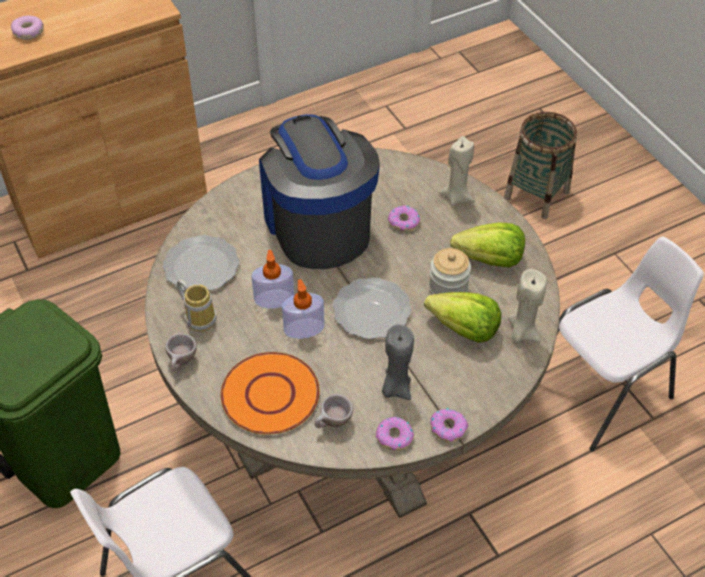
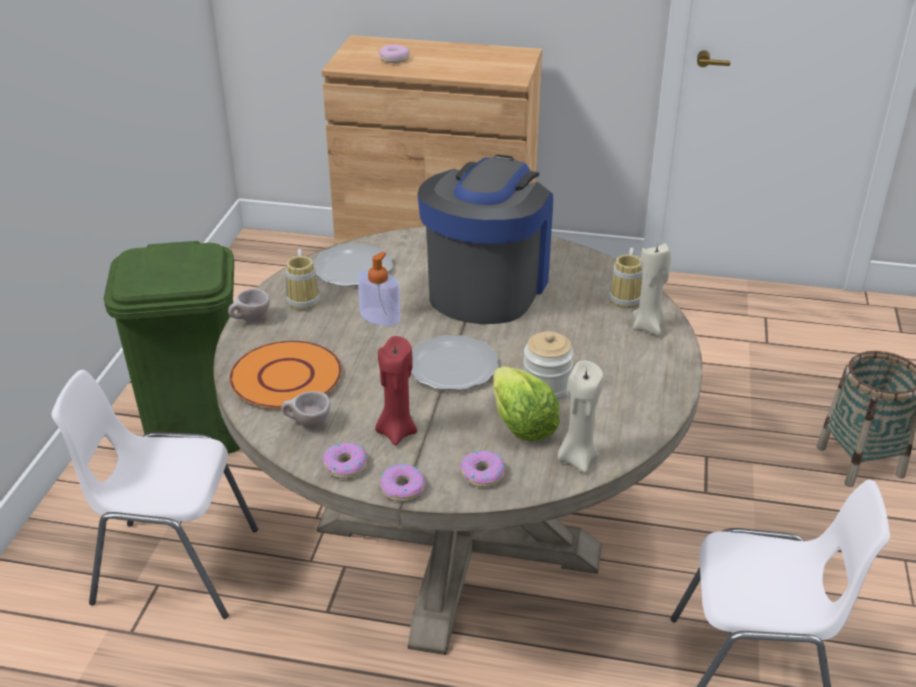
camera: 40 degrees right, 15 degrees down
(304, 328) = (376, 348): soap dispenser -> none
(395, 388) = (396, 431): grey candle -> red candle
(403, 222) = (570, 320): donut -> donut (482, 474)
(419, 180) = (627, 298): none -> mug
(490, 259) = (620, 386): lettuce -> none

